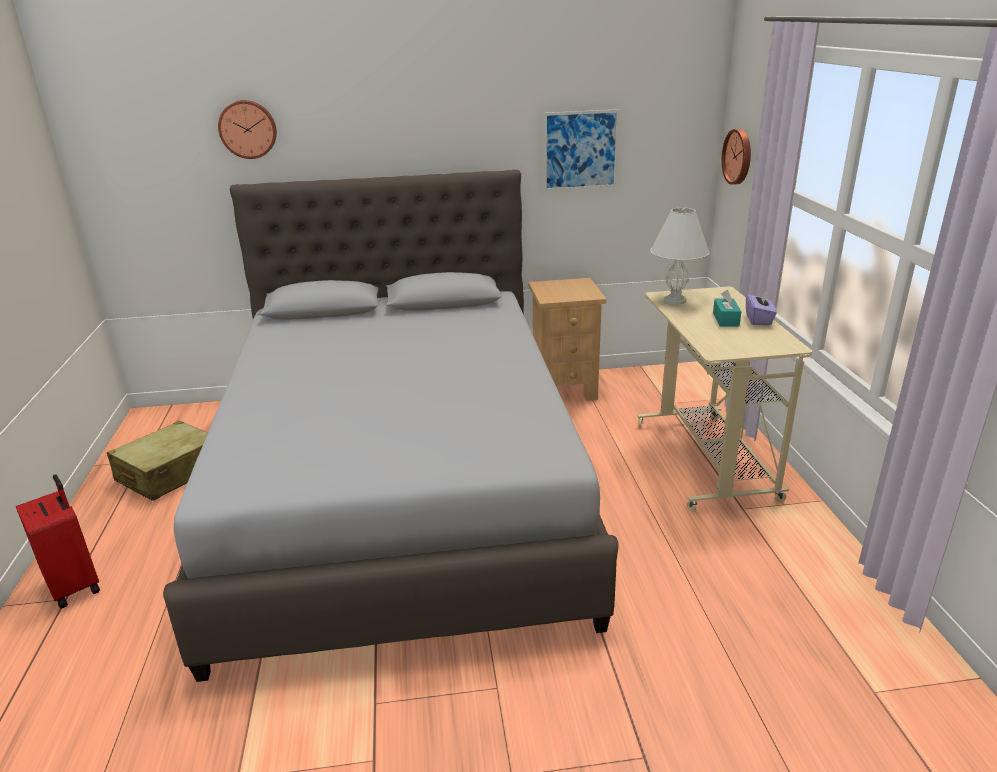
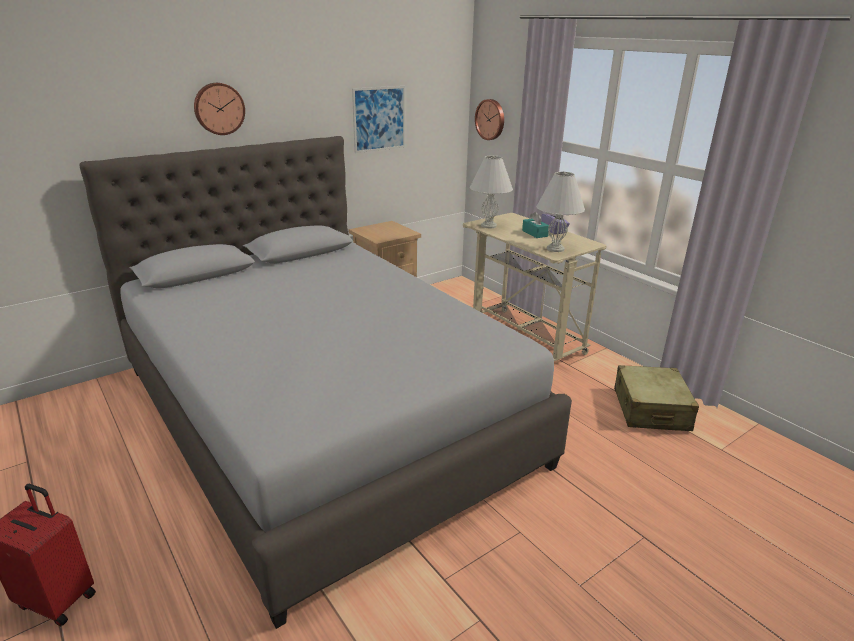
camera: 30 degrees left, 0 degrees up
(170, 473) = (75, 463): beige suitcase -> beige suitcase (650, 409)
(248, 129) = (89, 105): wall clock -> wall clock (219, 108)
(728, 345) = (555, 249): none -> white table lamp

